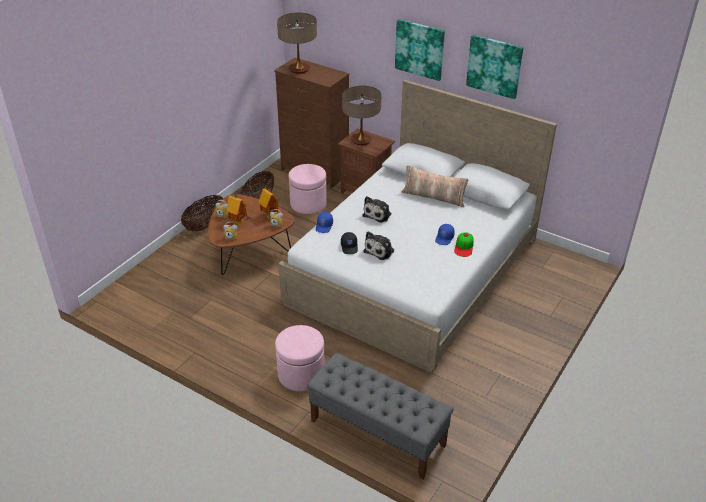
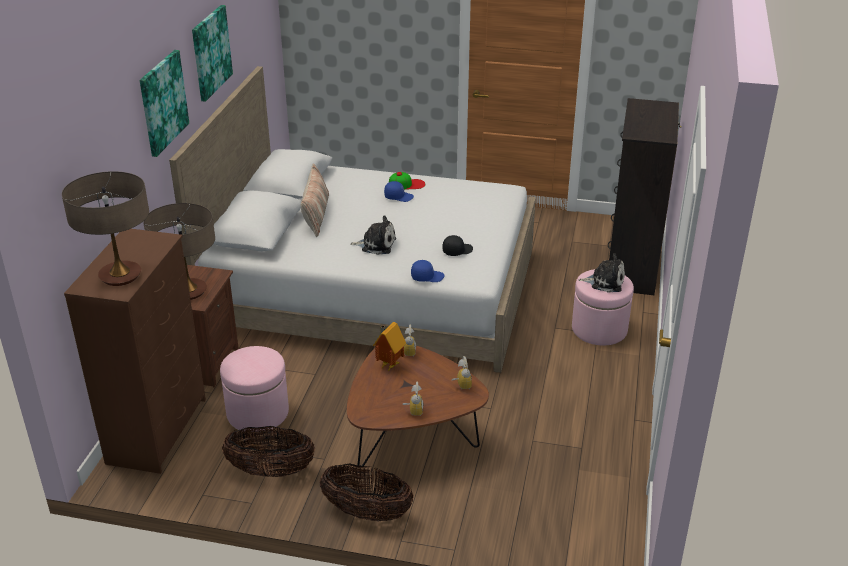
camera: 110 degrees left, 5 degrees down
(238, 222) = (421, 391): toy house -> none
(377, 433) = (631, 268): grey bench -> black dresser
(380, 250) = (449, 230): plush toy -> plush toy (605, 282)

